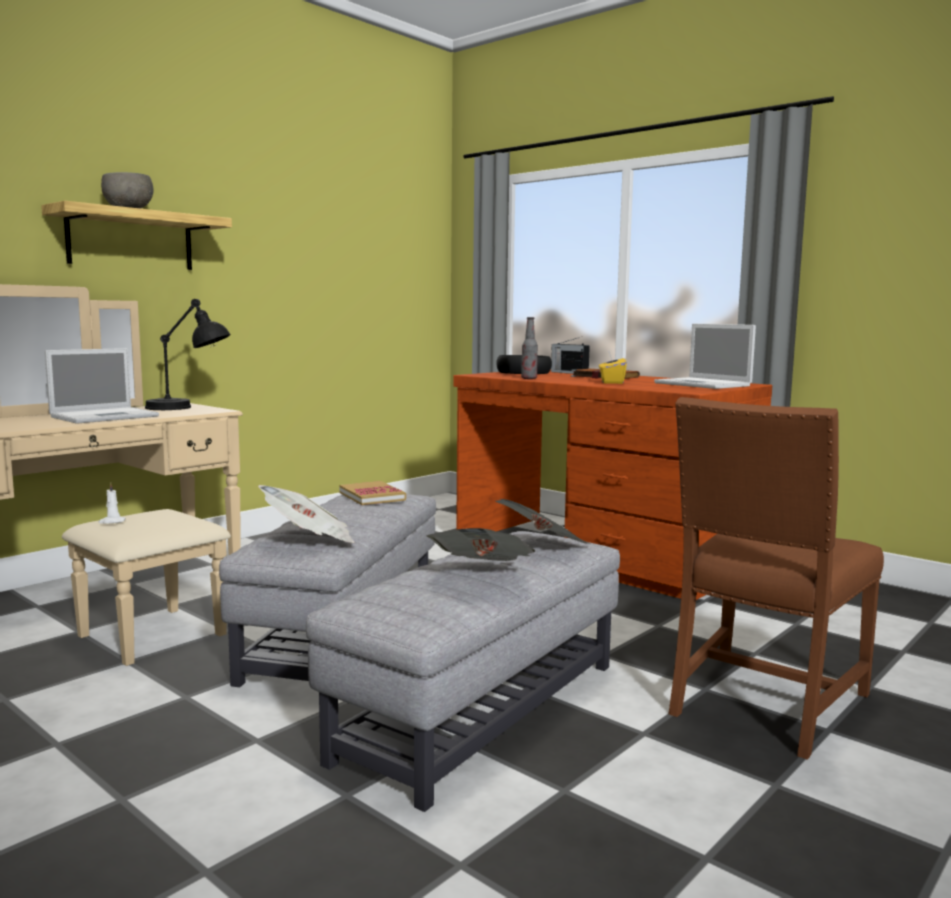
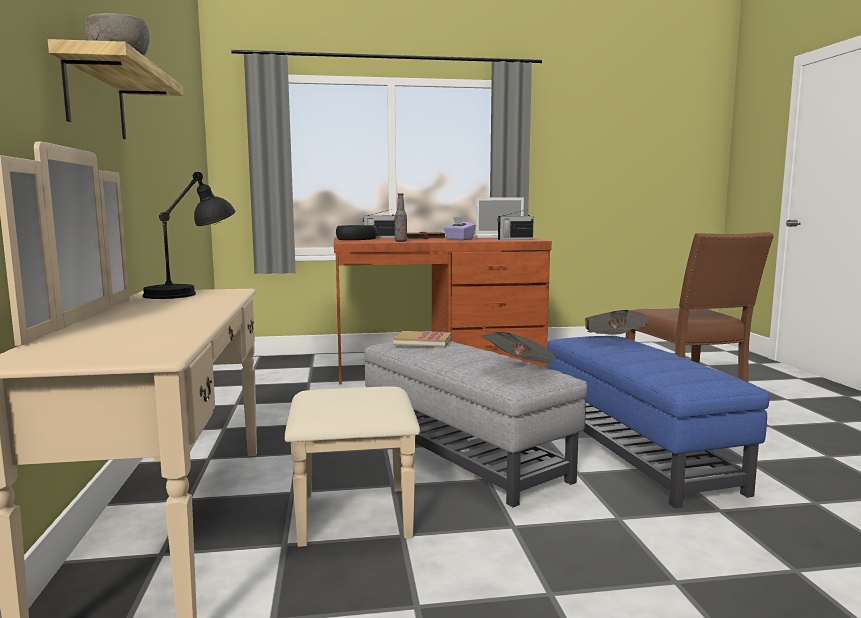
camera: 50 degrees left, 0 degrees up
(106, 416) = (181, 308): laptop -> none
(111, 522) = (332, 407): white candle -> none
(482, 710) = (637, 451): grey ottoman -> blue ottoman
(483, 575) = (665, 356): newspaper -> none
(611, 382) = (459, 239): yellow tissue box -> purple tissue box
(676, 388) = (514, 239): none -> radio

